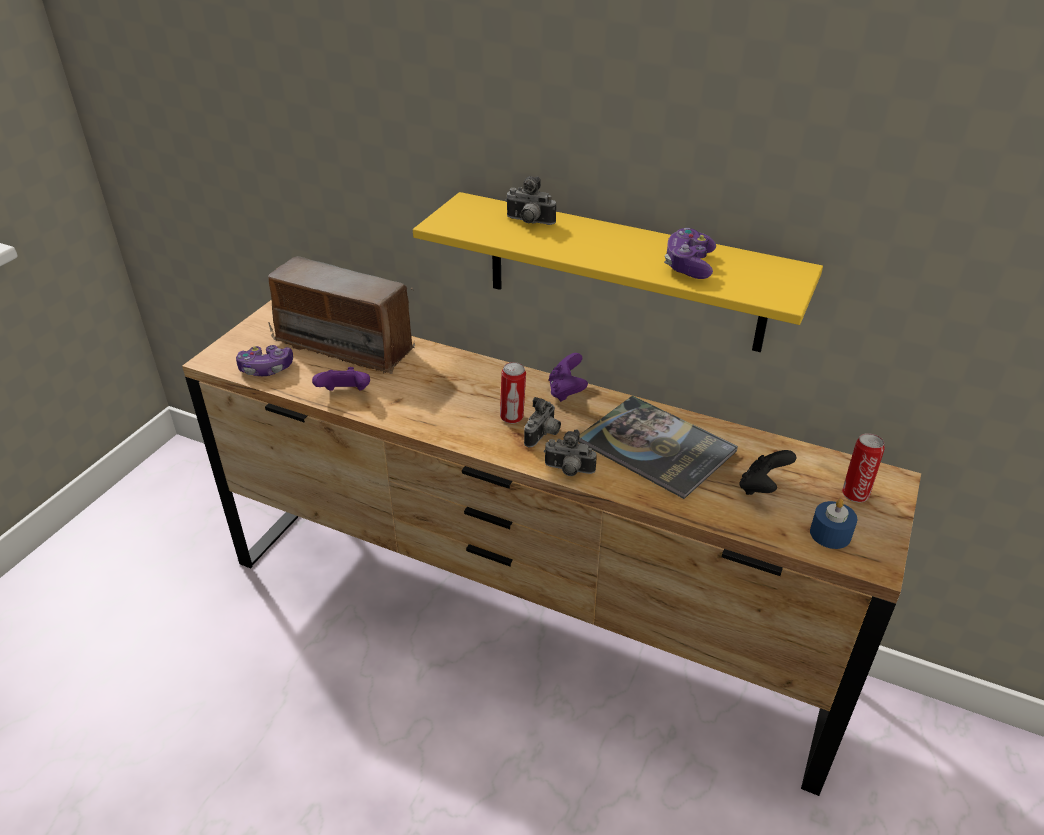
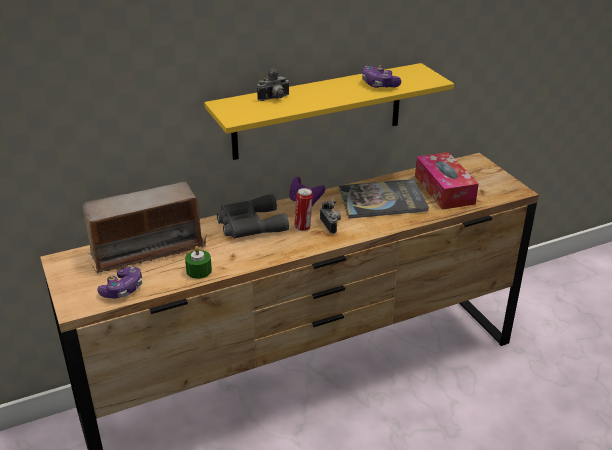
camera: 50 degrees left, 5 degrees down
(345, 394) = (199, 271): purple game controller -> green candle
(470, 379) = (249, 224): none -> grey binoculars
(568, 471) = (368, 231): camera -> none
(762, 487) = (444, 190): black game controller -> tissue box
(830, 534) = (491, 190): blue candle -> none
(855, 493) = (474, 172): can -> none

